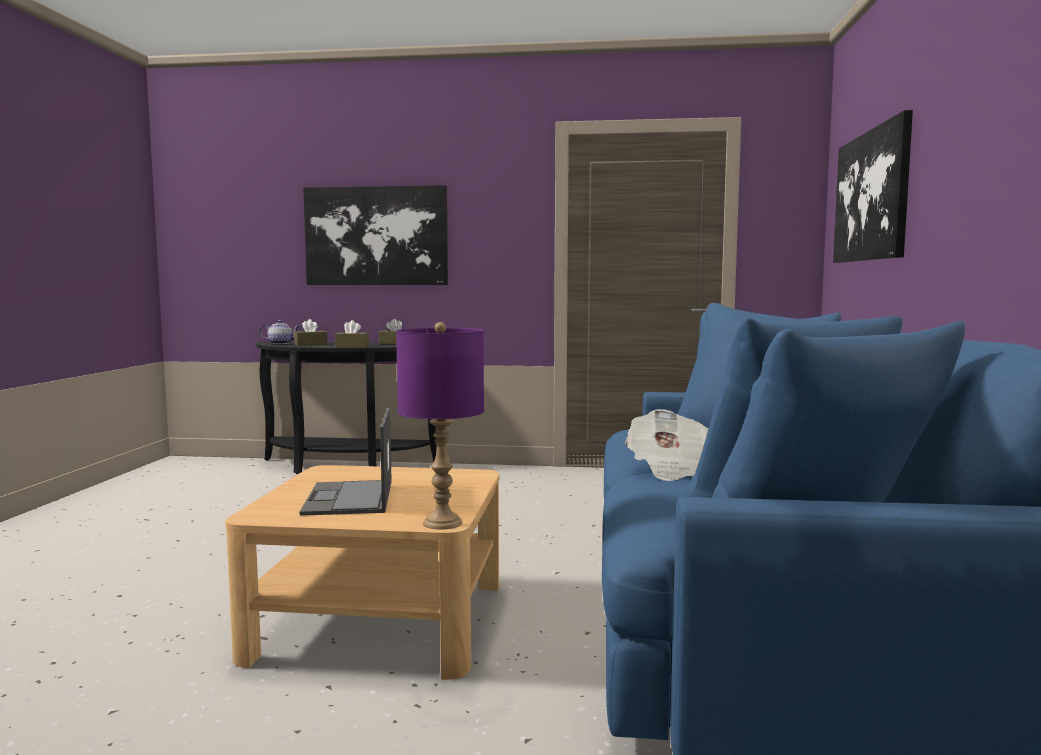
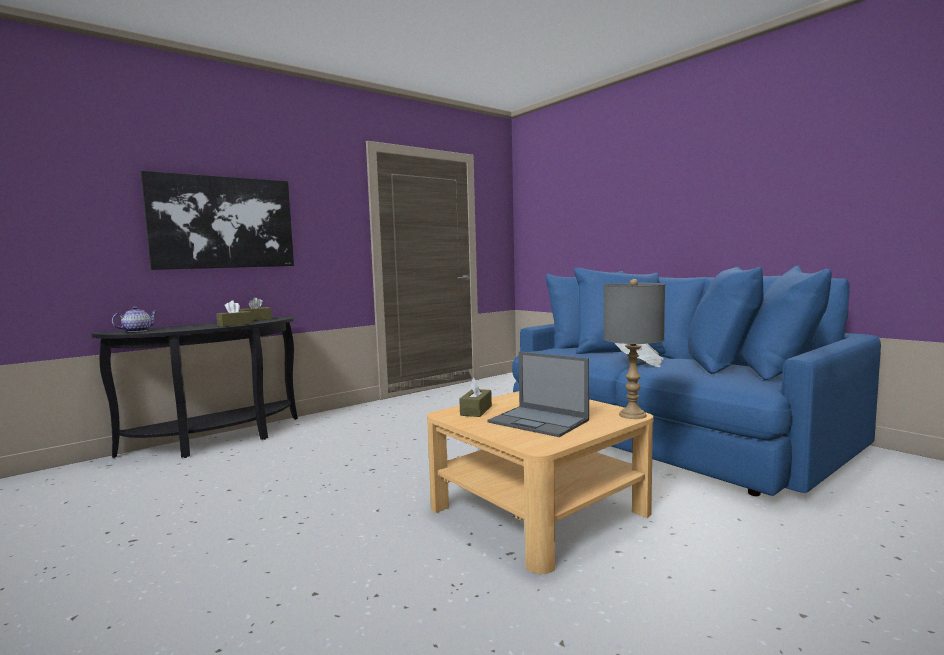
camera: 45 degrees left, 0 degrees up
(311, 344) = (178, 328): brown tissue box -> brown tissue box (476, 410)
(443, 523) = (632, 415): purple table lamp -> grey table lamp
(871, 196) = (577, 209): picture -> none

